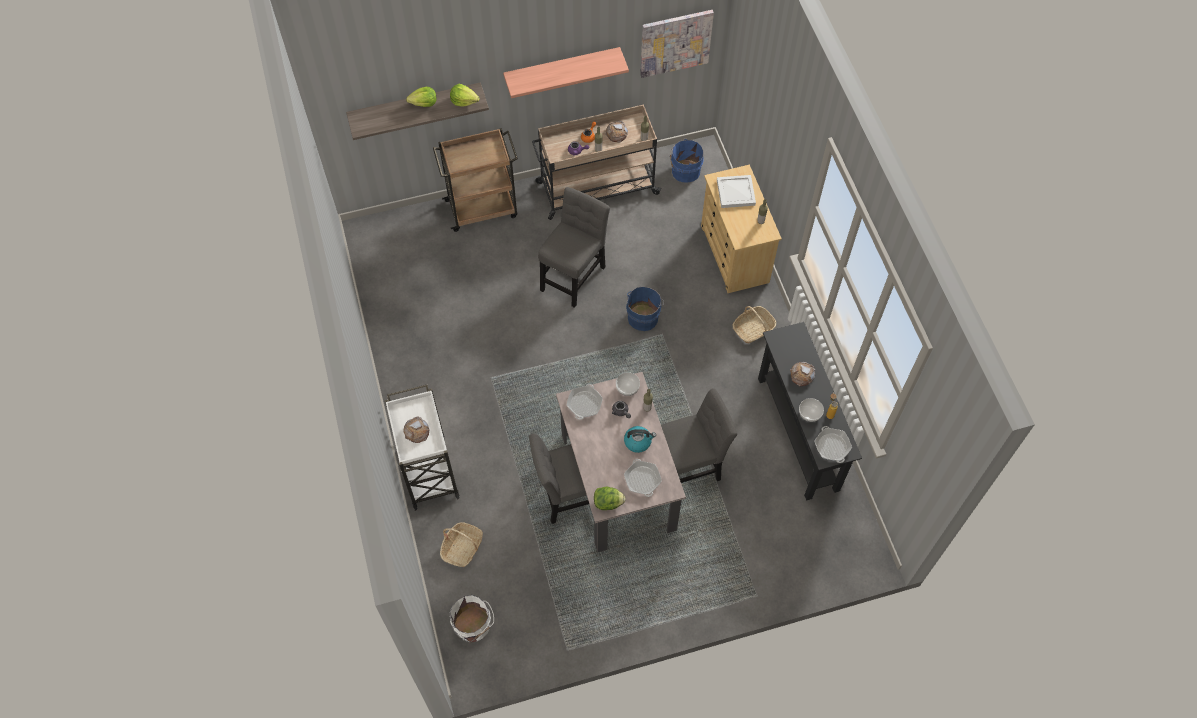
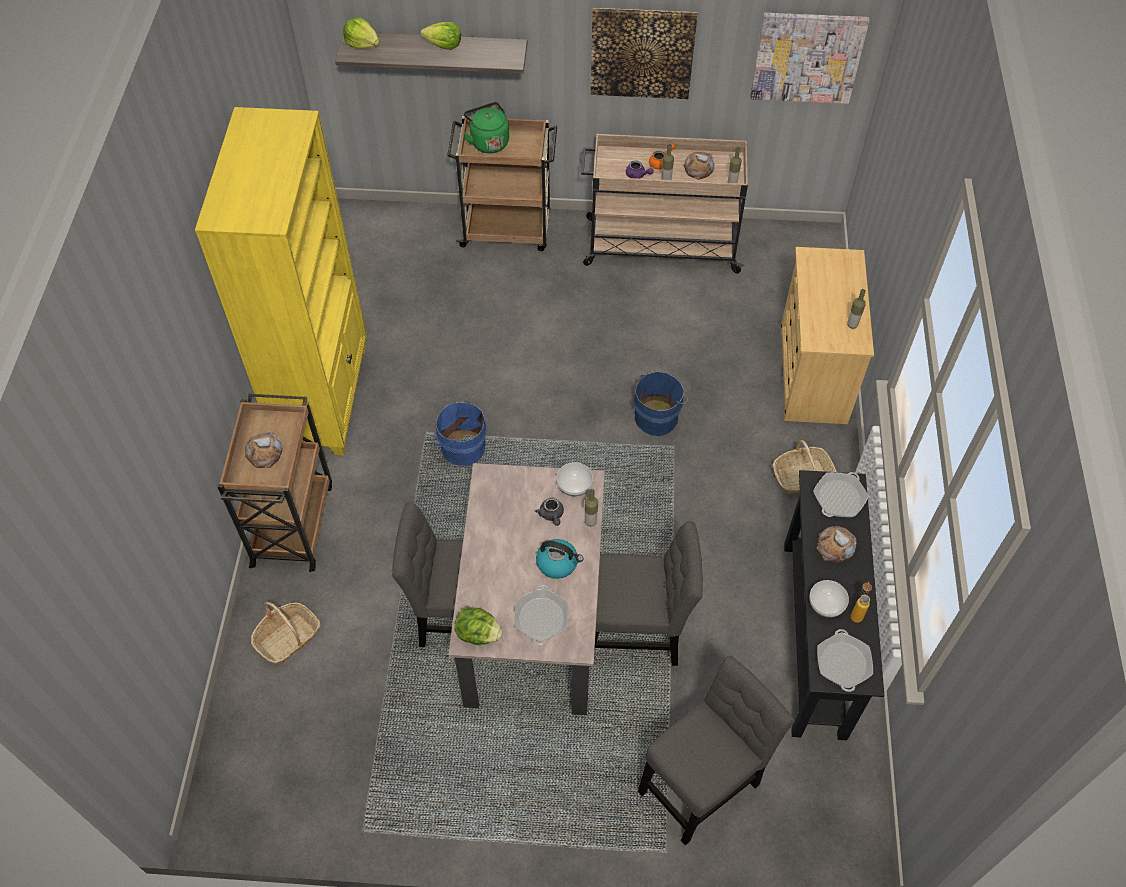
camera: 20 degrees right, 5 degrees down
(408, 374) = (324, 396): none -> yellow bookcase
(428, 470) = (293, 522): white cart -> brown cart
(464, 101) = (495, 54): lettuce -> lettuce (362, 43)
(464, 156) = (488, 141): none -> green kettle
(473, 626) = (252, 750): white bucket -> none
(562, 69) = (642, 52): shelf -> picture
(574, 275) = (588, 339): grey chair -> grey chair (703, 782)
(584, 404) = (505, 488): frying pan -> frying pan (839, 498)
(684, 171) = (784, 255): blue bucket -> blue bucket (461, 447)
(736, 193) = (831, 280): white tray -> none

